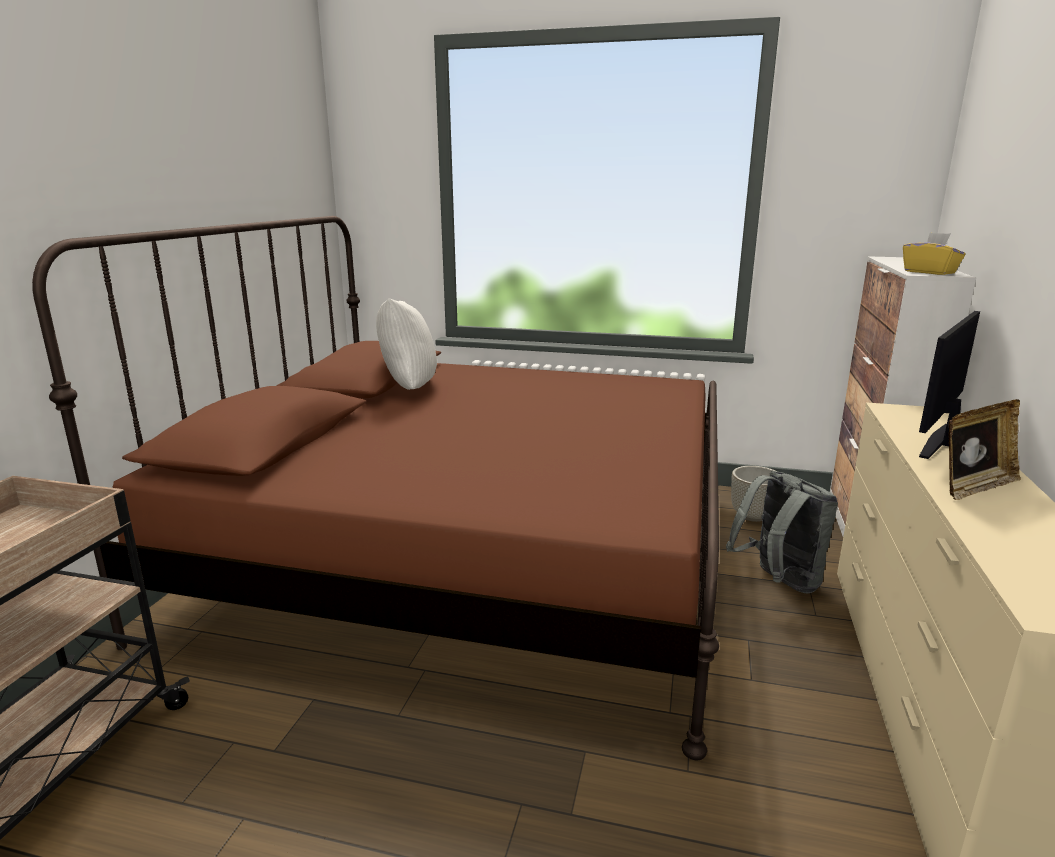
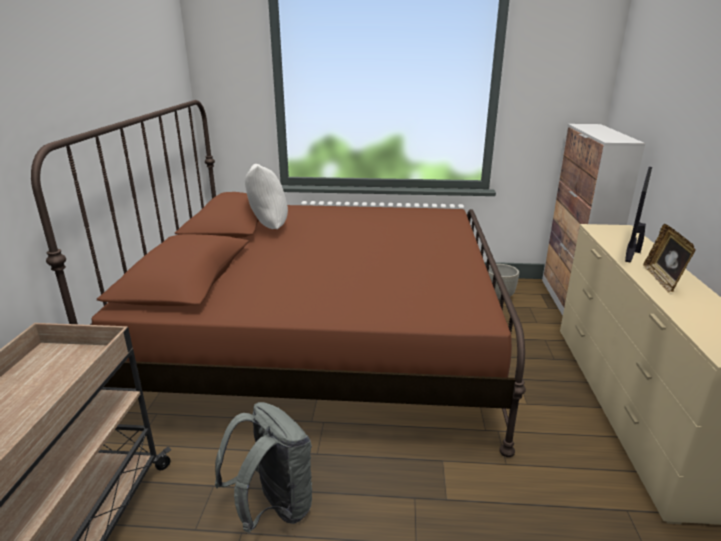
camera: 10 degrees left, 5 degrees up
(778, 582) = (526, 339): grey backpack -> grey backpack (273, 507)
(929, 272) = (616, 139): yellow tissue box -> none
(974, 487) = (662, 280): picture frame -> picture frame turned 135 degrees clockwise

